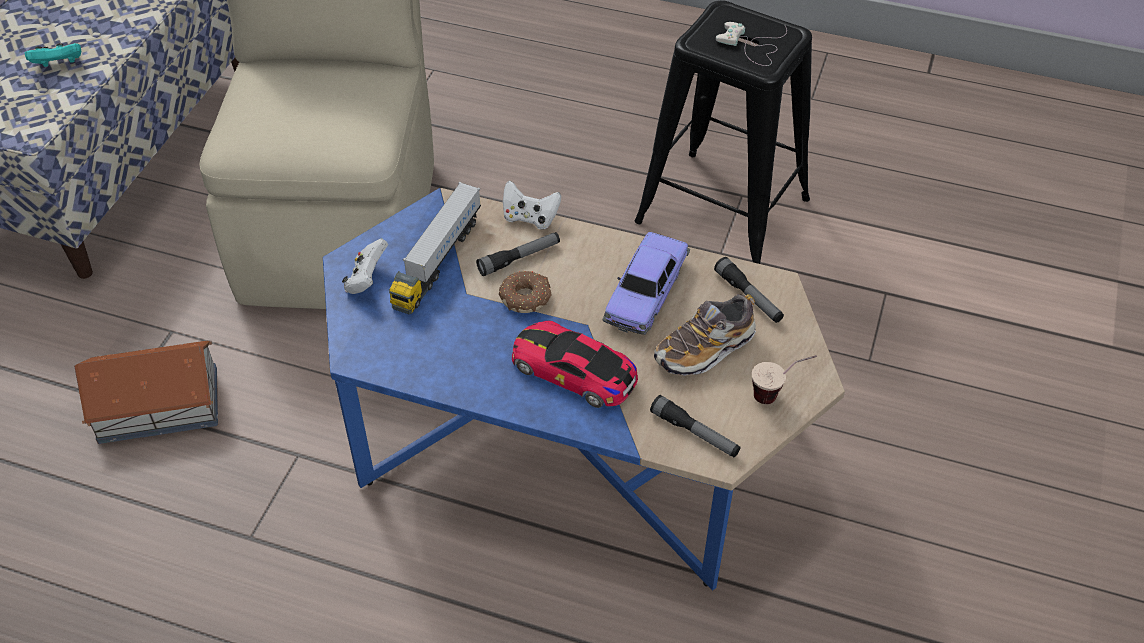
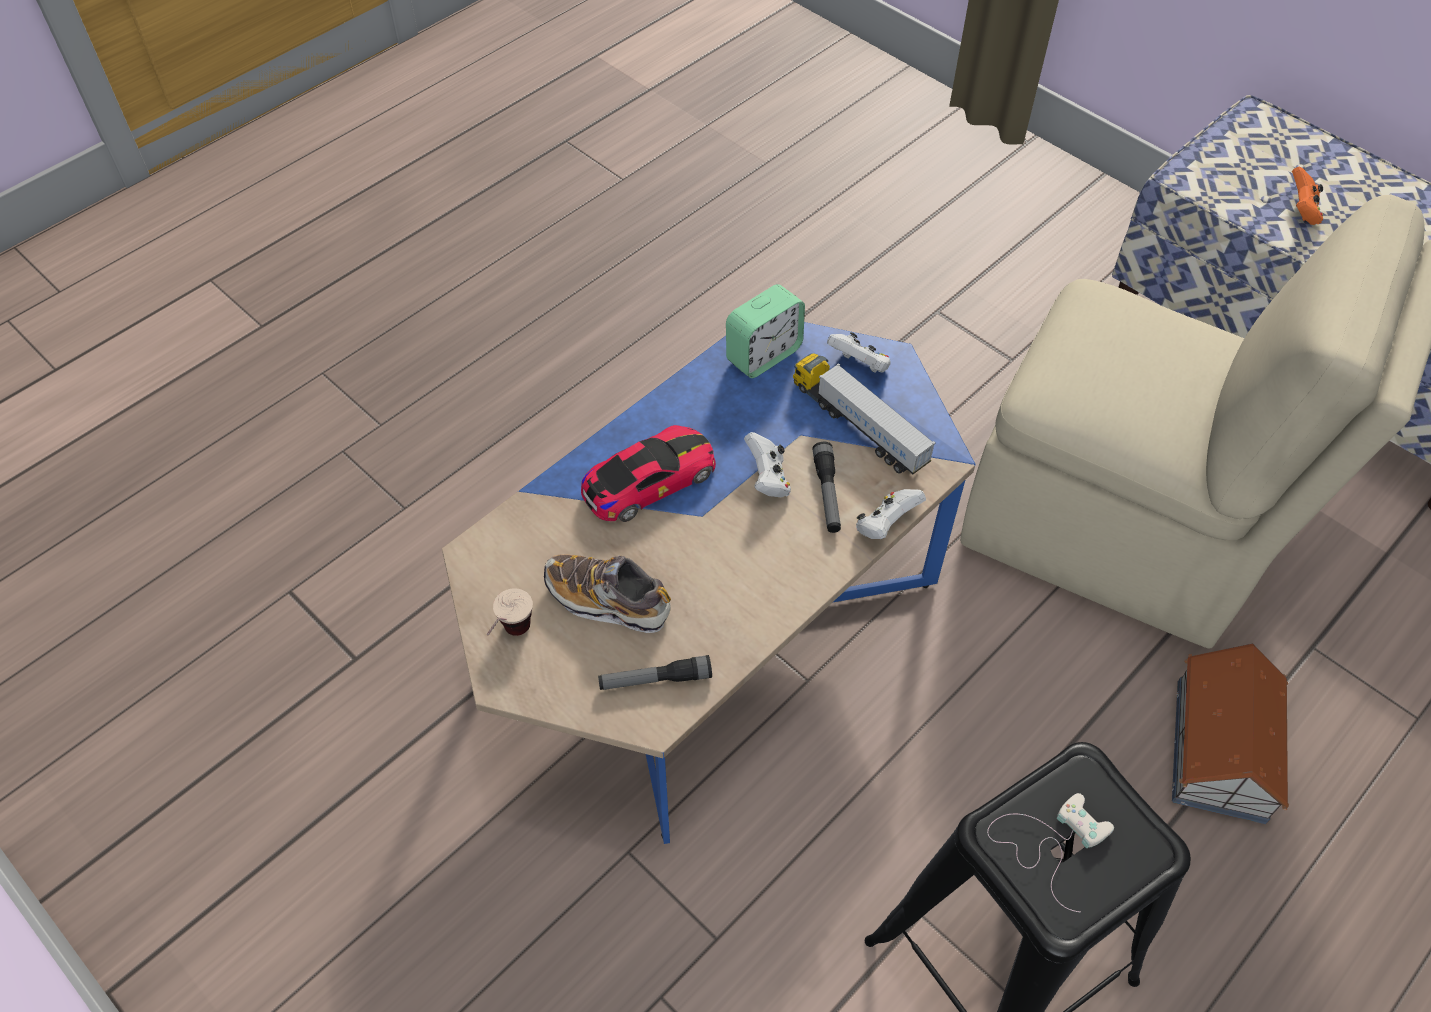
camera: 115 degrees right, 5 degrees up
(59, 65) = (1301, 211): turquoise game controller -> orange game controller
(160, 405) = (920, 335): toy house -> toy house (1219, 751)
(385, 347) = (763, 355): none -> alarm clock
(526, 297) = (767, 479): donut -> white game controller
(646, 293) = (716, 584): toy car -> none
(695, 433) = (514, 544): flashlight -> none
(704, 349) = (608, 601): shoe -> shoe turned 60 degrees counterclockwise

